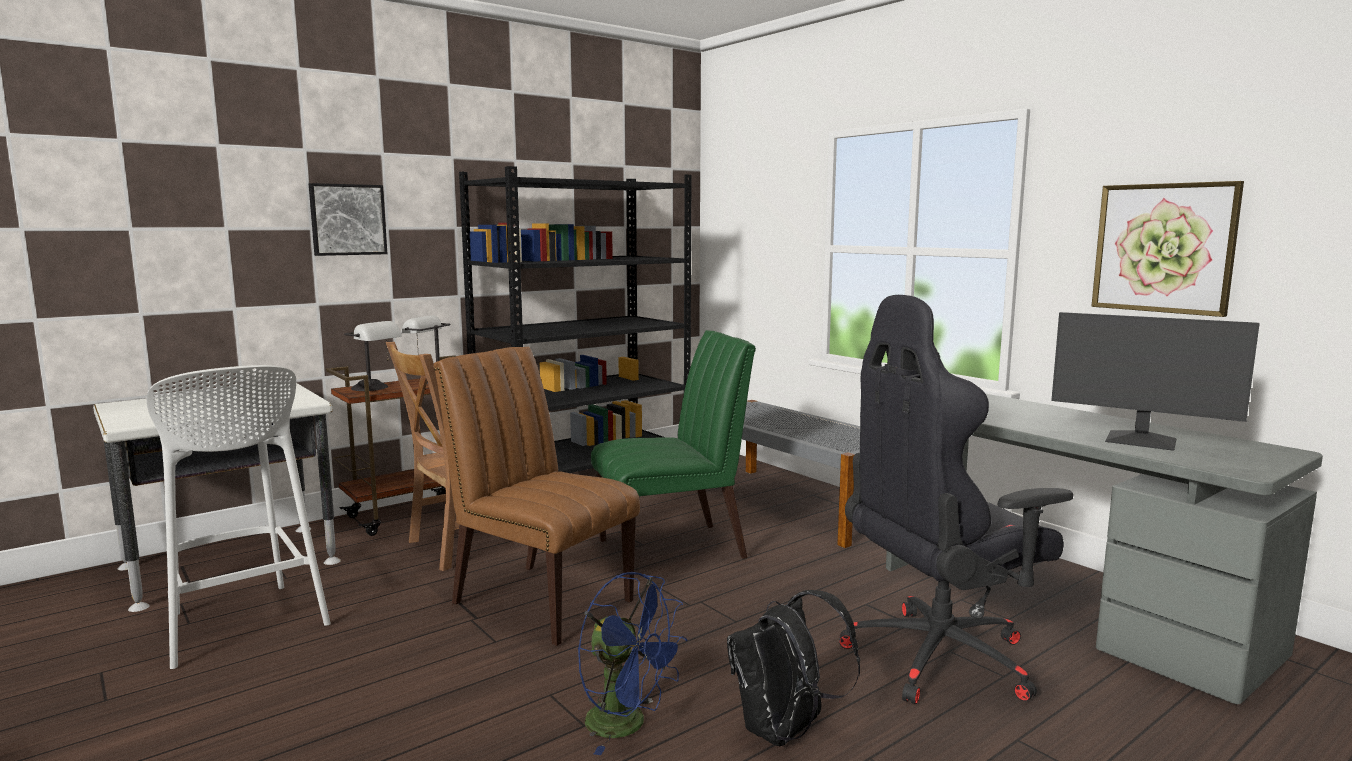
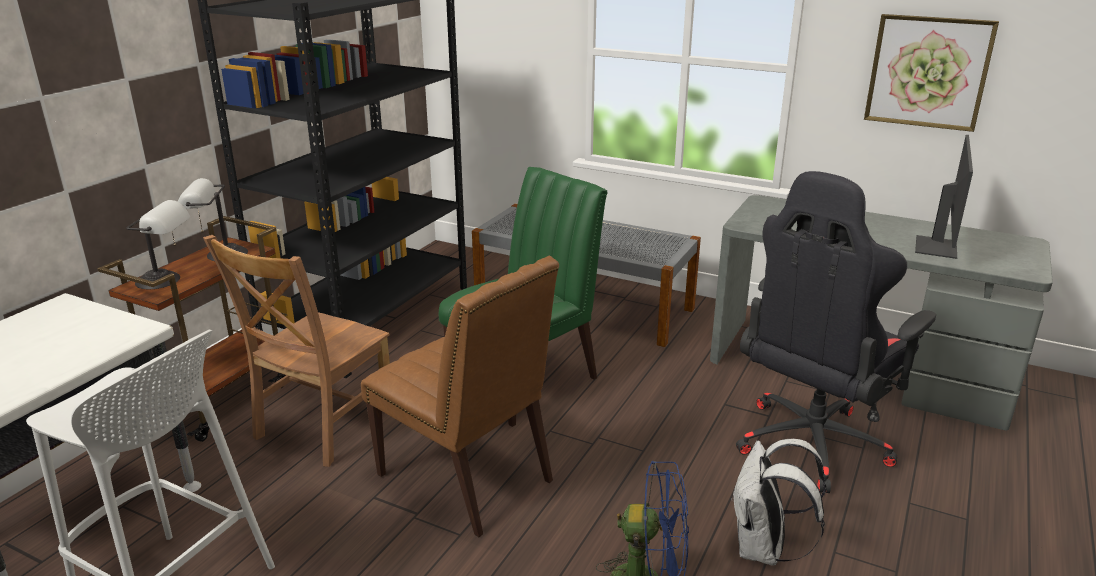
camera: 25 degrees left, 15 degrees up
(347, 219) = (82, 78): picture -> none
(543, 602) = (464, 477): brown chair -> brown chair turned 150 degrees counterclockwise
(785, 732) = (764, 549): black backpack -> white backpack
(1141, 441) = (937, 247): monitor -> monitor turned 75 degrees counterclockwise

